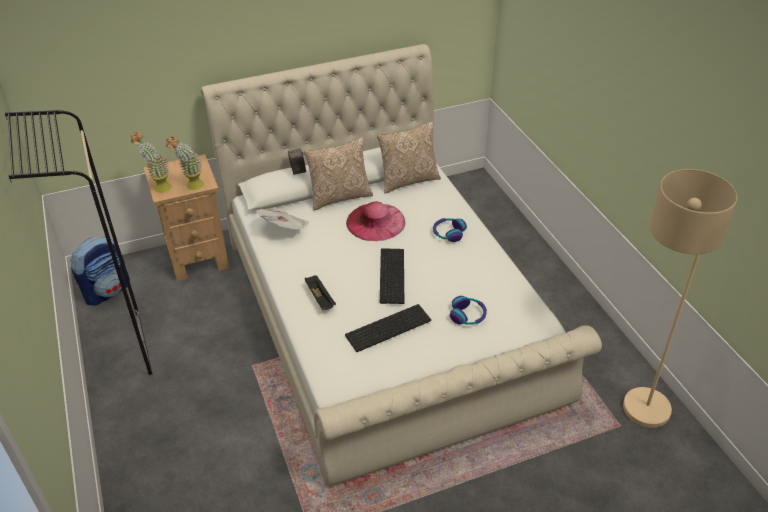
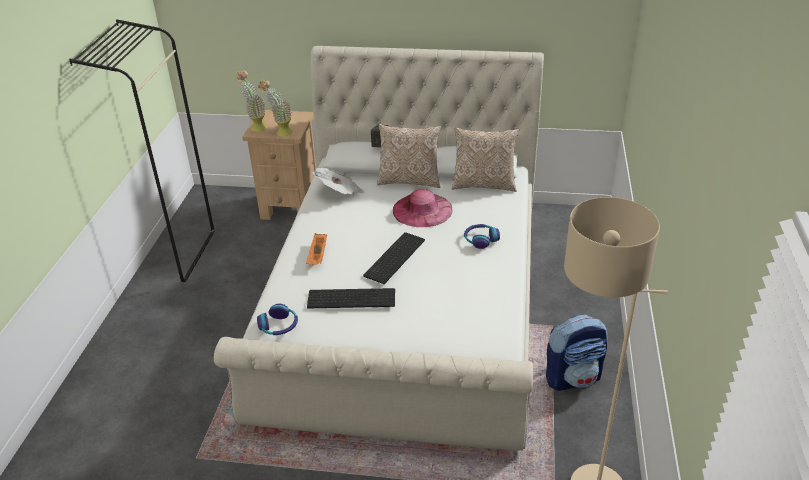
camera: 30 degrees right, 5 degrees down
(107, 291) = (205, 210): backpack -> backpack (573, 377)
(320, 299) = (318, 256): black tray -> orange tray
(468, 315) = (434, 315): headphones -> headphones (279, 326)

